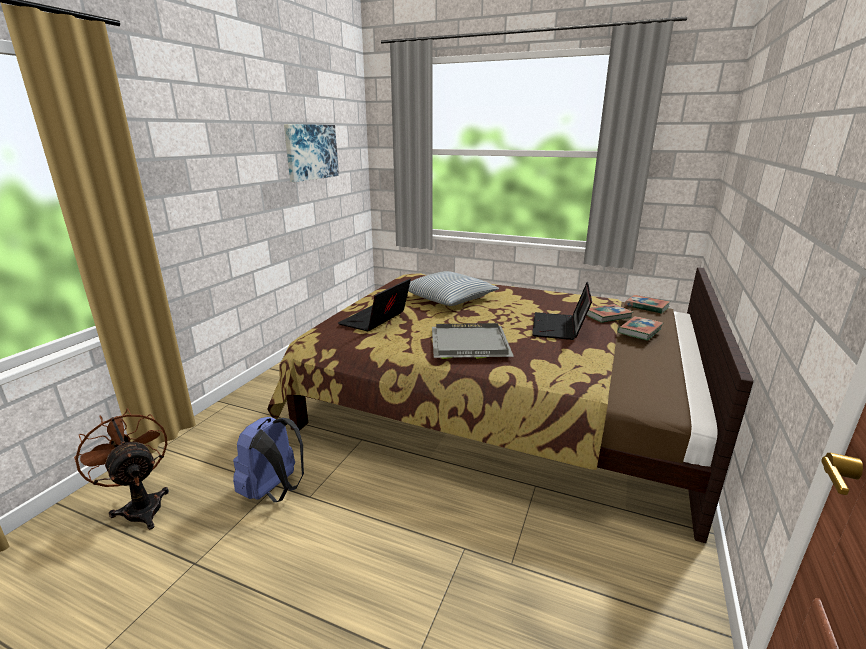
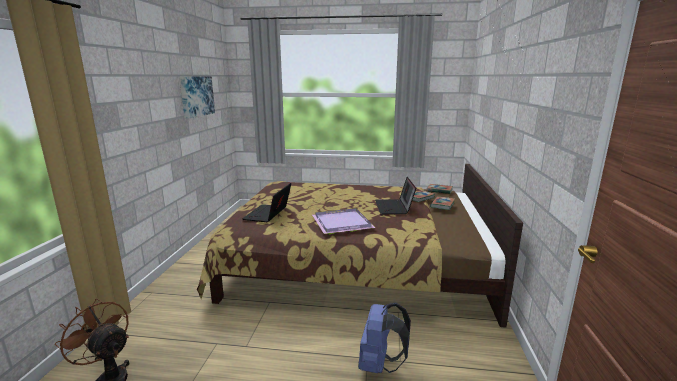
camera: 15 degrees left, 5 degrees down
(274, 491) = (217, 347): blue backpack -> blue backpack (380, 364)
(448, 298) = (312, 195): pillow -> none
(468, 344) = (341, 223): grey tray -> purple tray

